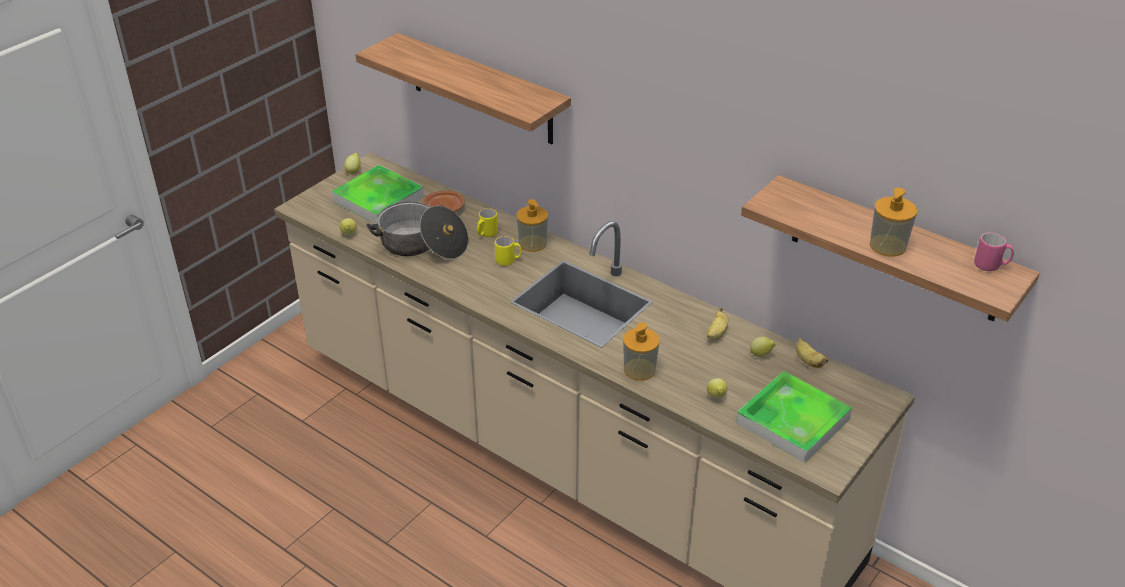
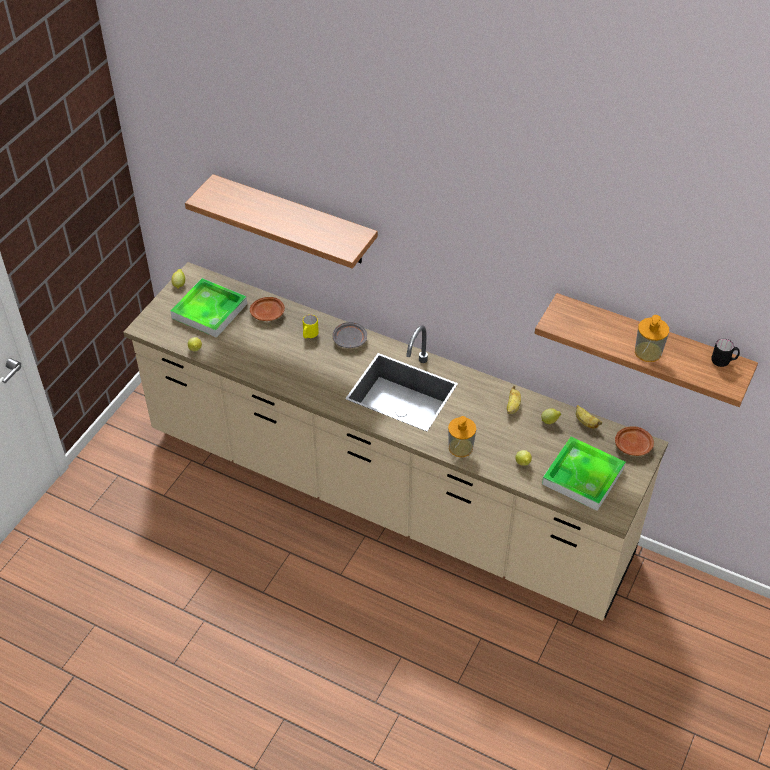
camera: 10 degrees left, 10 degrees up
(422, 245) = (259, 353): cooking pot -> none
(508, 261) = (334, 359): yellow mug -> none
(532, 243) = (349, 339): soap dispenser -> grey plate
(867, 394) = (633, 445): none -> brown plate
(991, 266) = (723, 361): pink mug -> black mug

